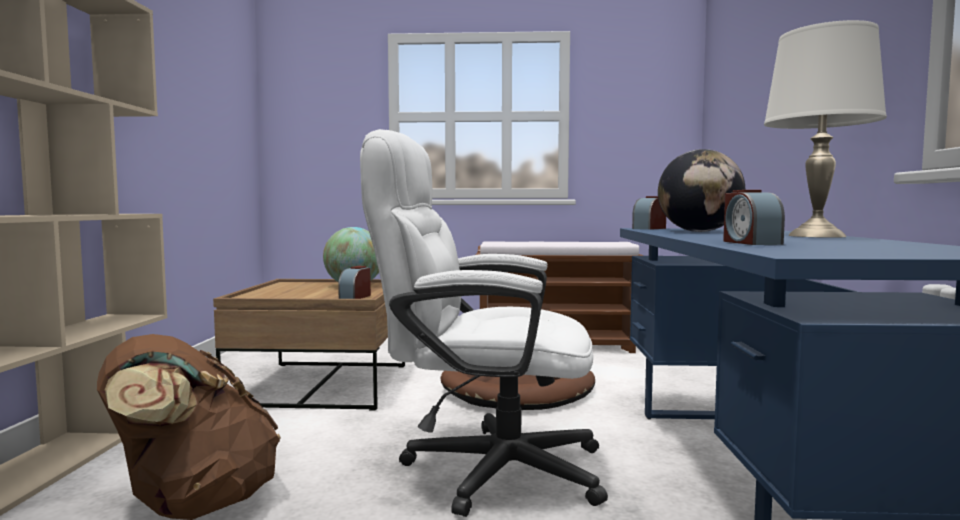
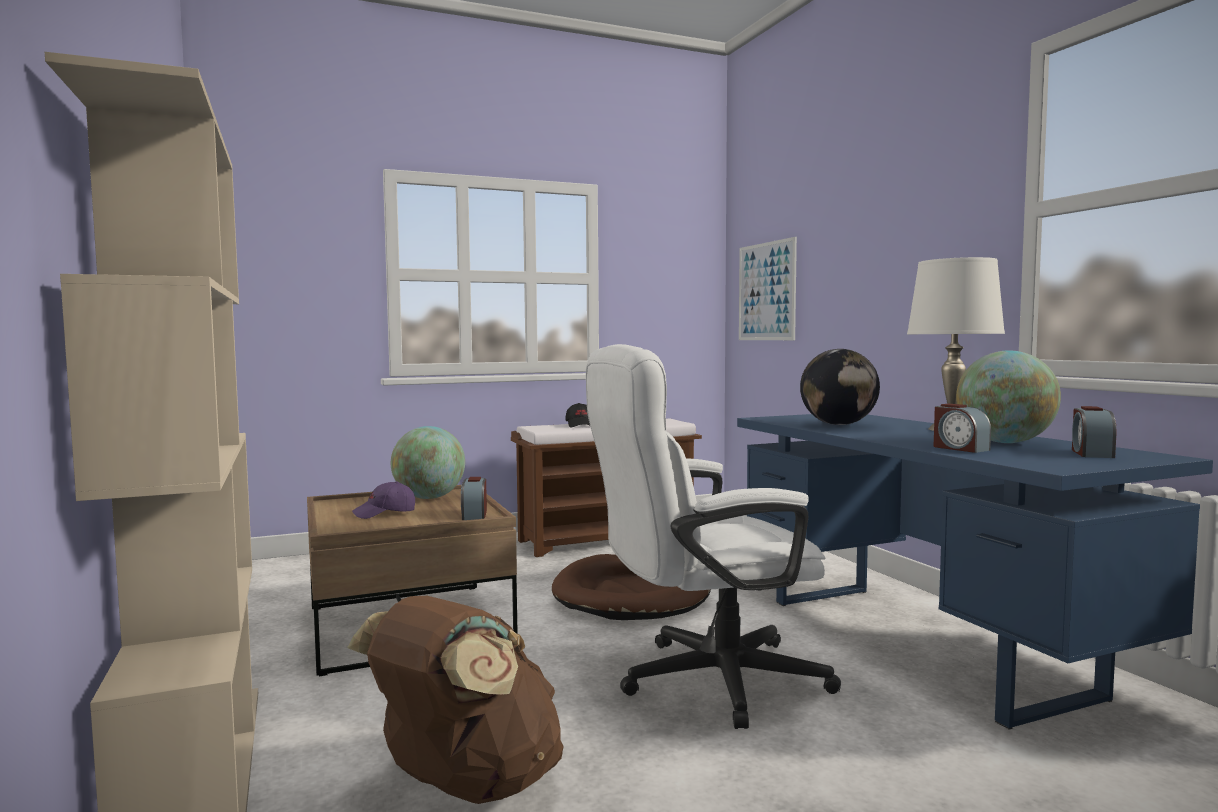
camera: 25 degrees left, 0 degrees up
(300, 291) = (385, 513): none -> purple cap
(532, 242) = (580, 425): none -> black cap
(649, 228) = (772, 419): alarm clock -> alarm clock (1091, 453)
(726, 117) = (766, 291): none -> picture
(836, 242) = (1005, 442): none -> globe

